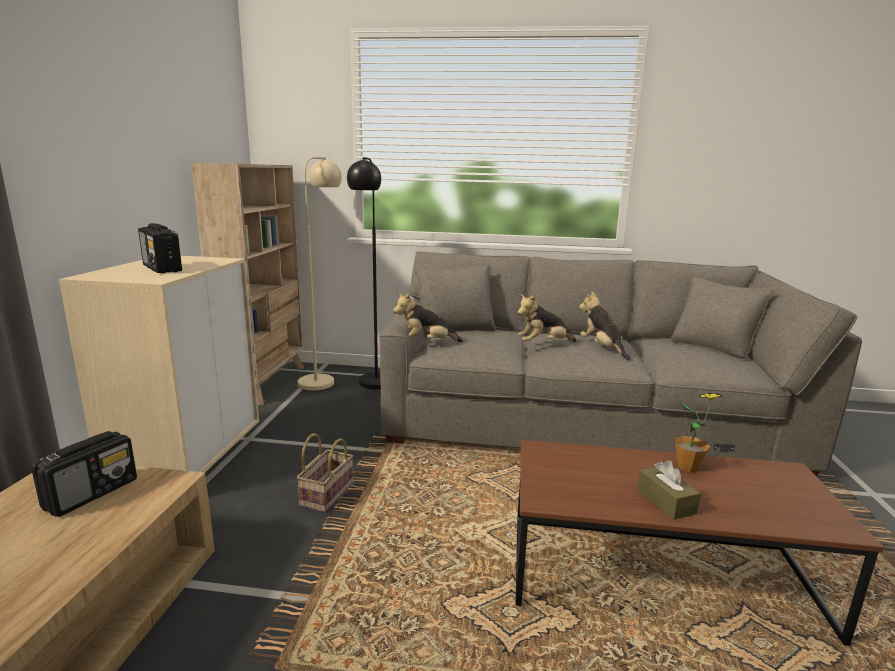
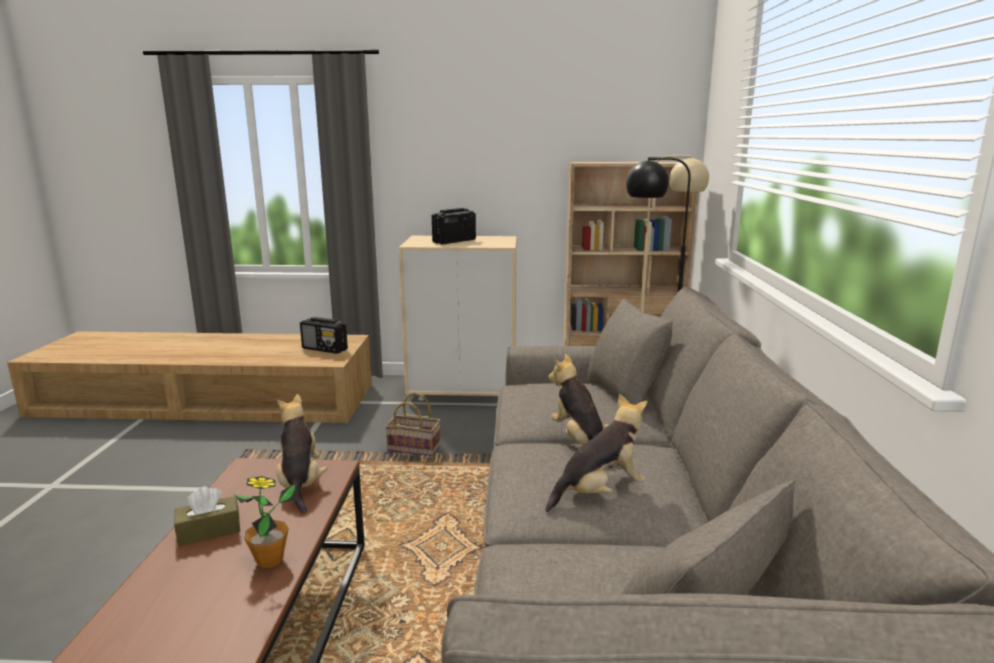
camera: 85 degrees right, 0 degrees up
(426, 344) = (543, 379): plush toy -> plush toy (300, 484)

